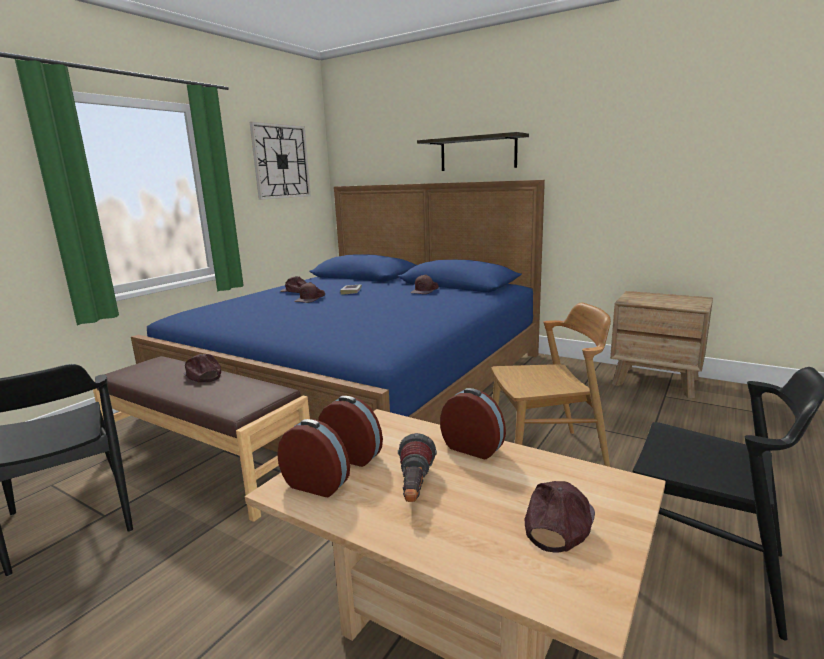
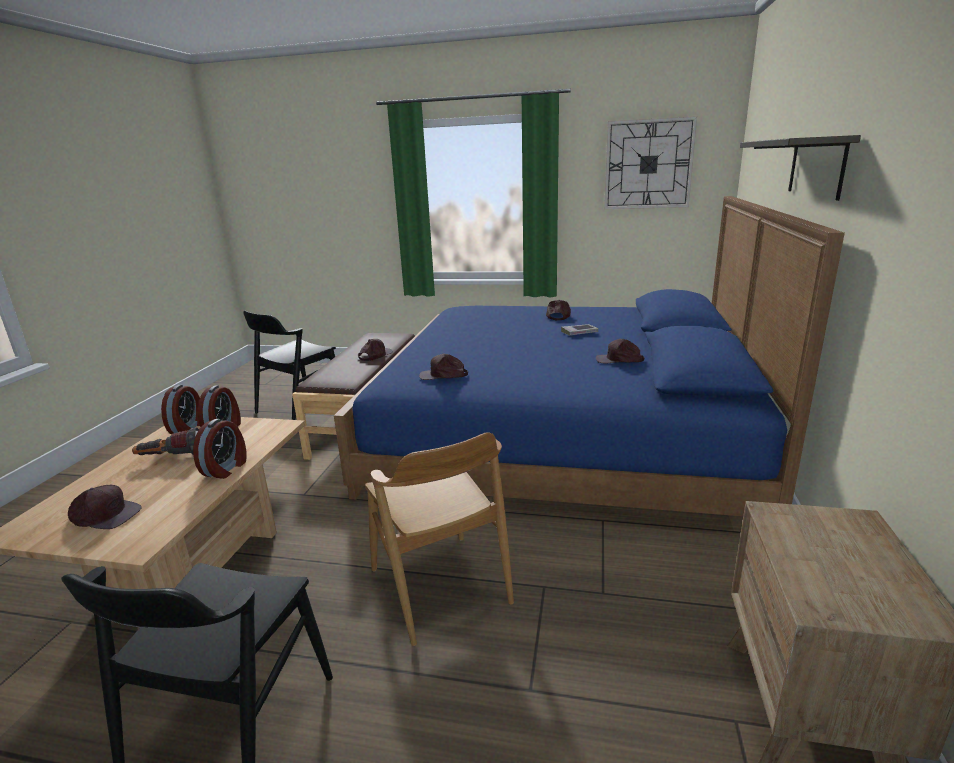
camera: 70 degrees right, 5 degrees up
(311, 299) = (533, 326): brown cap -> brown cap (443, 375)

